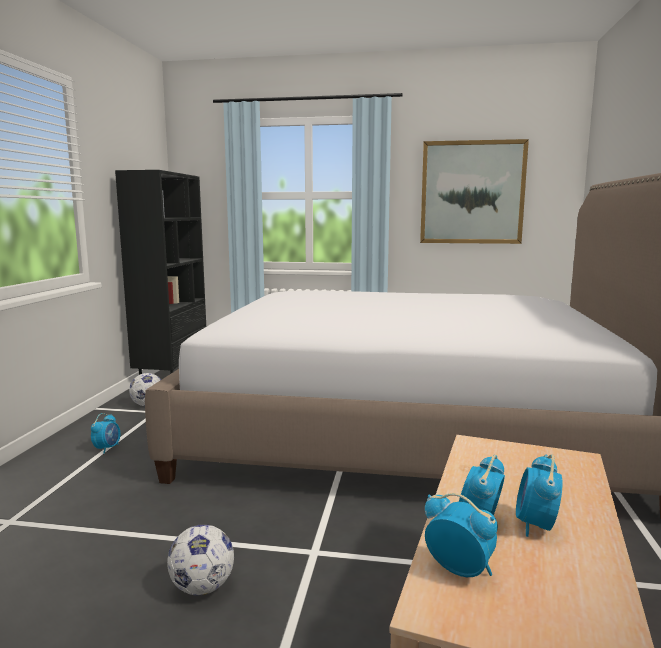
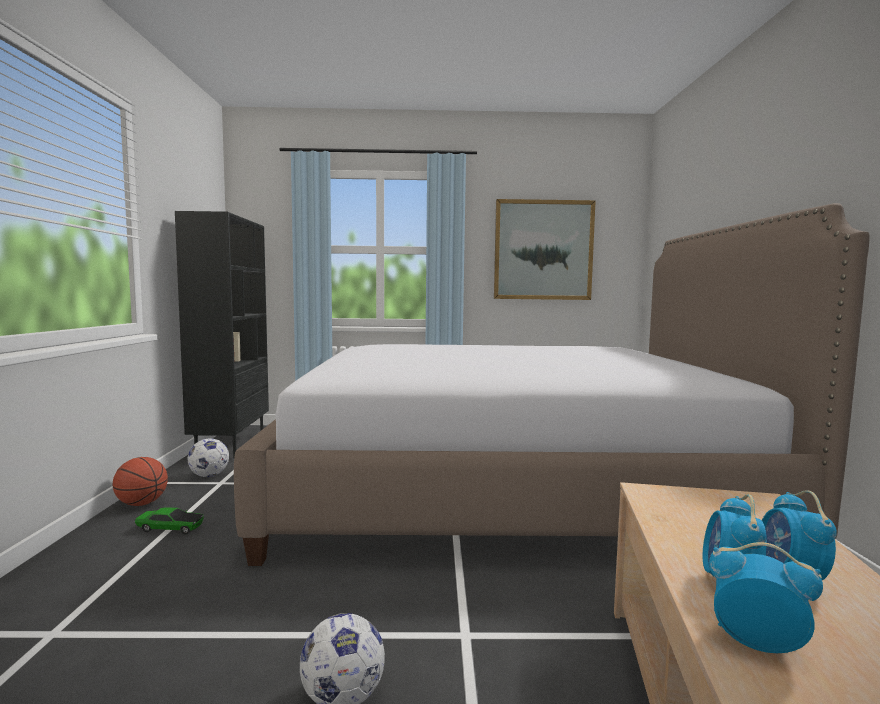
camera: 10 degrees left, 5 degrees down
(89, 426) = (141, 504): none -> basketball
(107, 448) = (170, 528): alarm clock -> toy car

